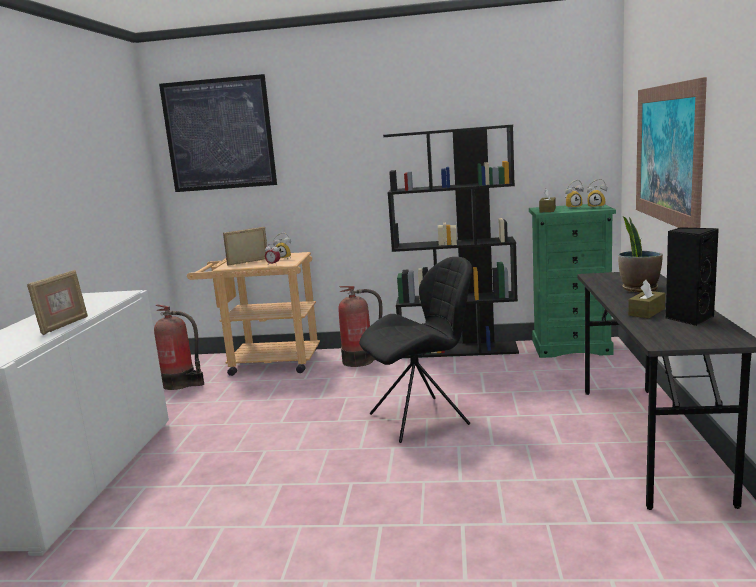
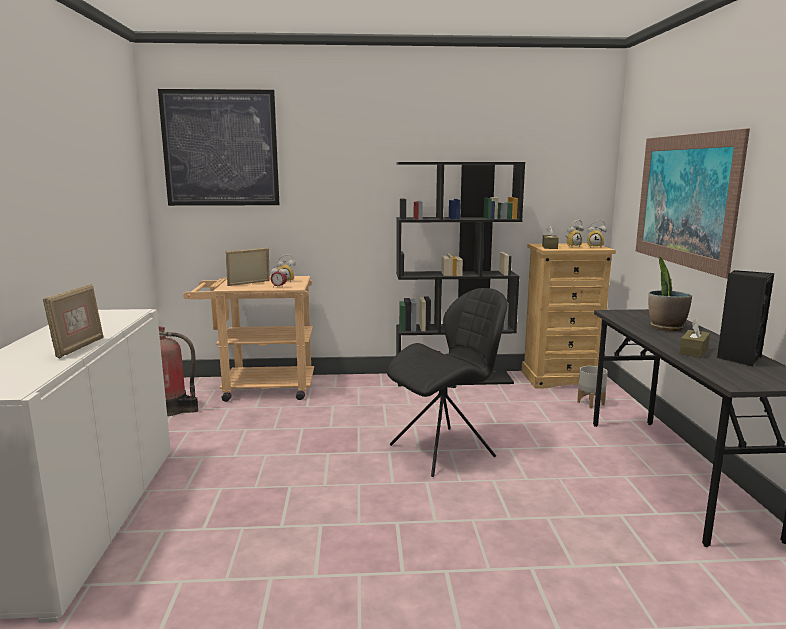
camera: 10 degrees left, 0 degrees up
(361, 361) = (359, 388): fire extinguisher -> none
(571, 347) = (560, 379): green dresser -> beige dresser
(593, 371) = (591, 403): none -> grey planter

